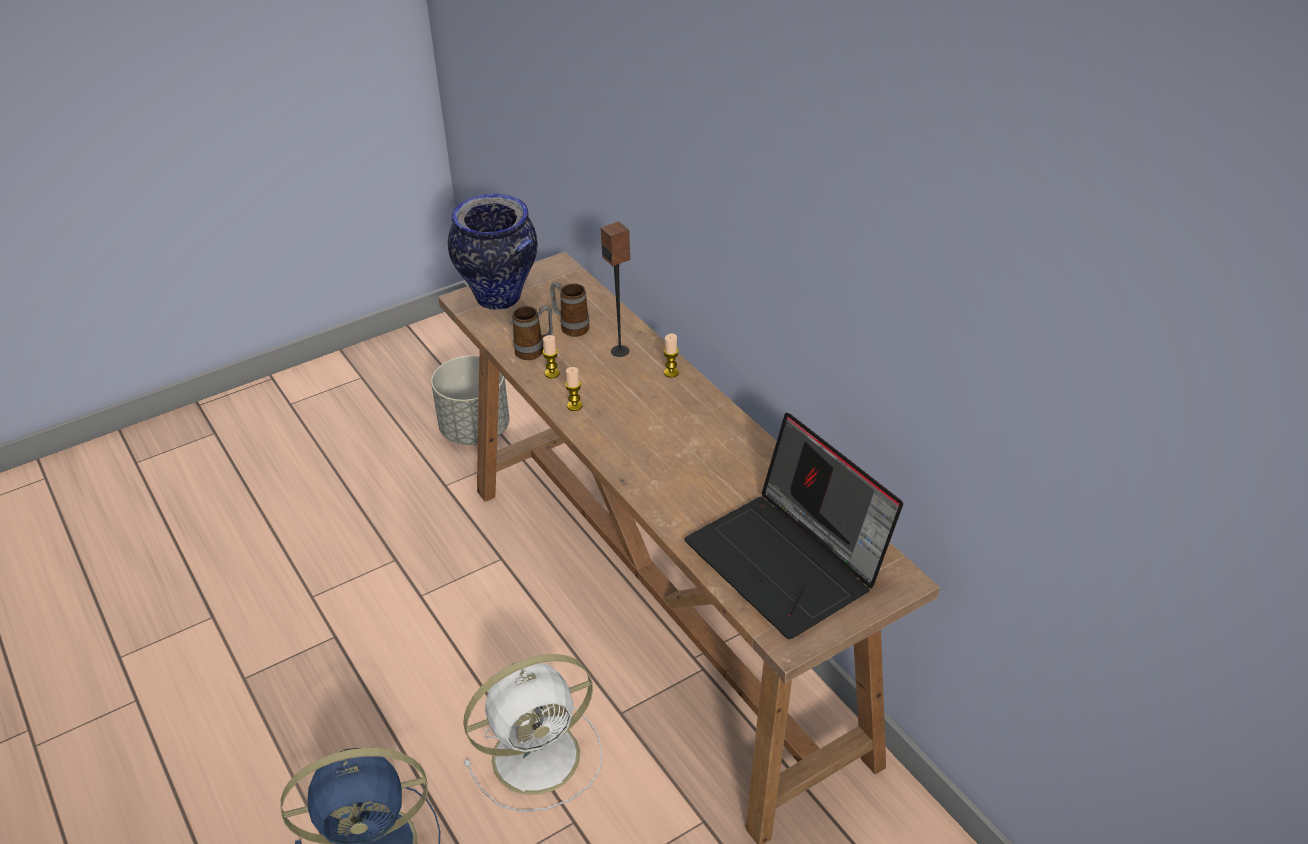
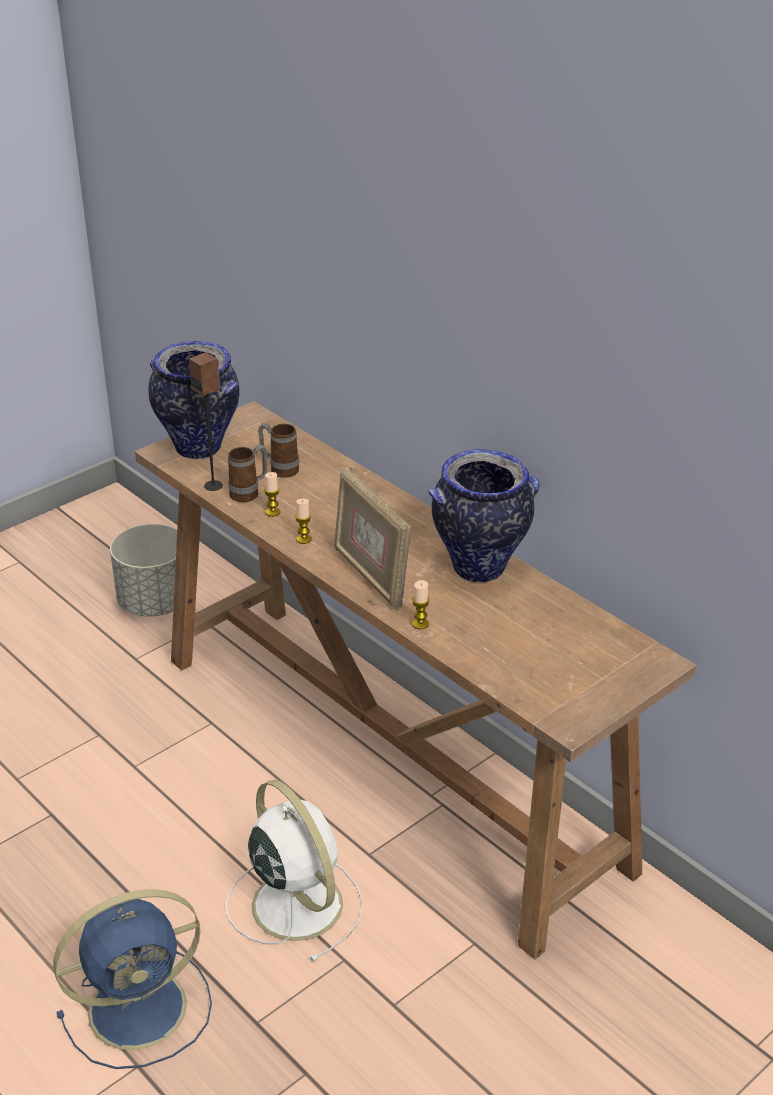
camera: 10 degrees left, 5 degrees down
(540, 755) = (295, 902): white fan -> white fan turned 90 degrees counterclockwise
(620, 351) = (336, 487): speaker -> speaker (213, 485)
(629, 454) = (370, 577): none -> picture frame
(671, 373) = (391, 502): candle -> candle (420, 624)
(742, 454) = (480, 568): none -> vase
(789, 562) = (551, 657): laptop -> none

